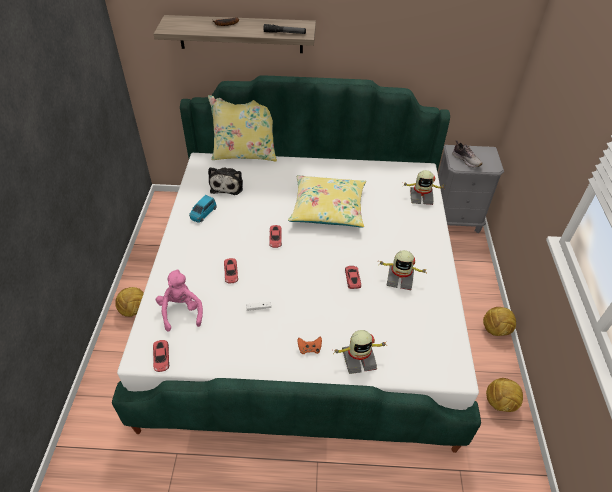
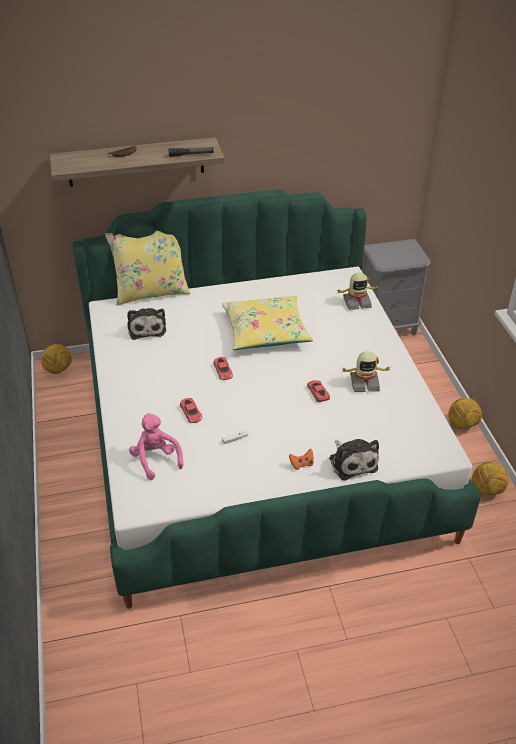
camera: 15 degrees left, 5 degrees down
(134, 310) = (70, 490): football -> football (59, 369)
(161, 357) = (155, 505): red toy car -> none
(203, 213) = (133, 361): blue toy car -> none
(358, 358) = (352, 462): toy robot -> plush toy
(466, 160) = (390, 257): shoe -> none

